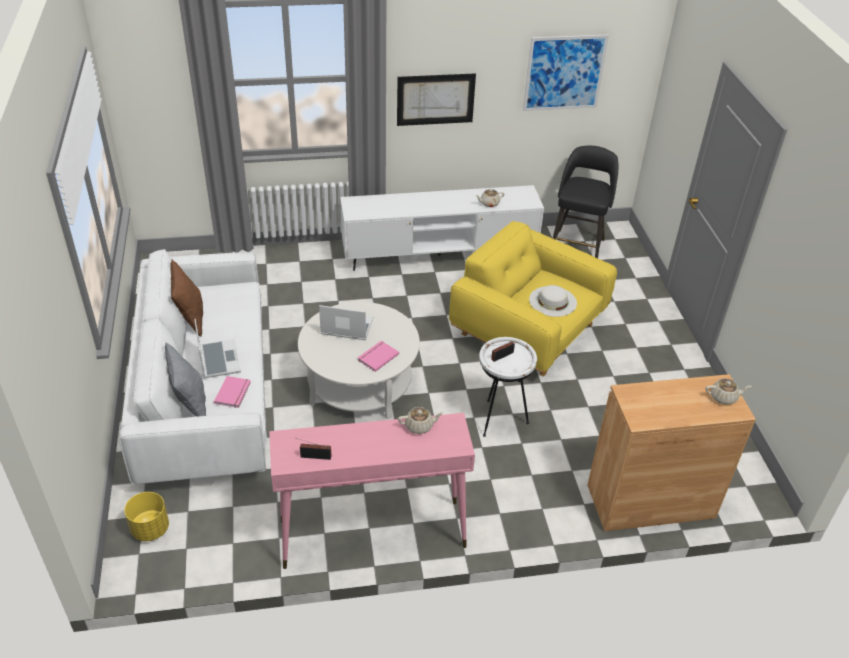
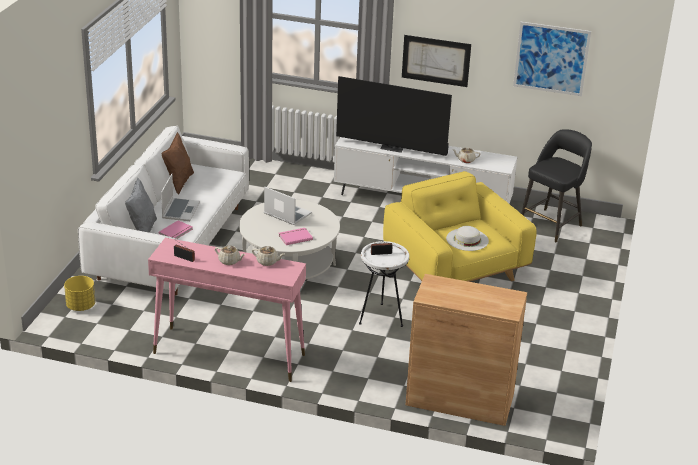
camera: 25 degrees right, 10 degrees down
(406, 207) = (393, 147): none -> television
(724, 397) = (507, 303): beige teapot -> beige teapot (229, 261)

